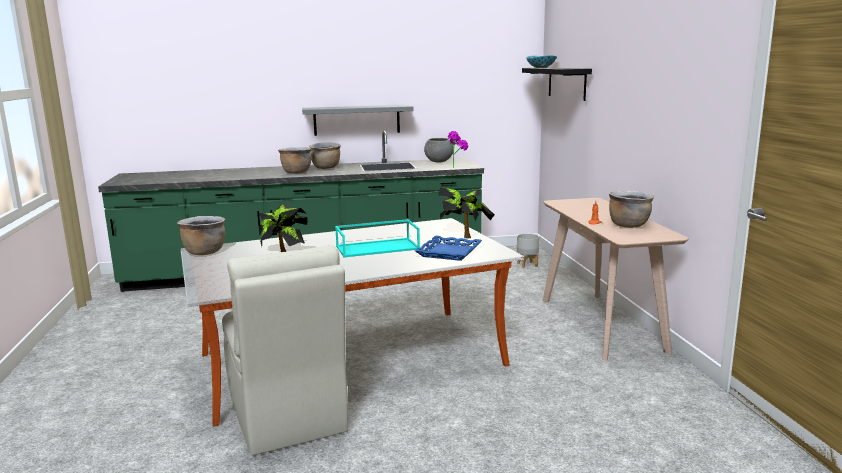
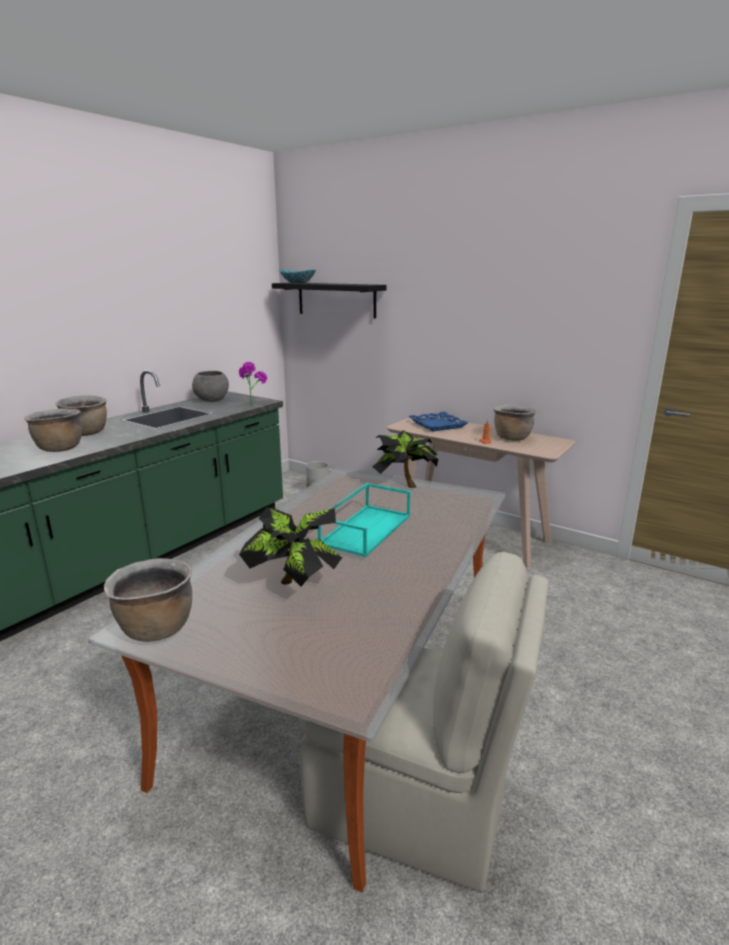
camera: 45 degrees left, 5 degrees up
(356, 120) = (98, 359): grey shelf -> none
(448, 252) = (443, 510): blue tray -> blue tray (437, 425)

